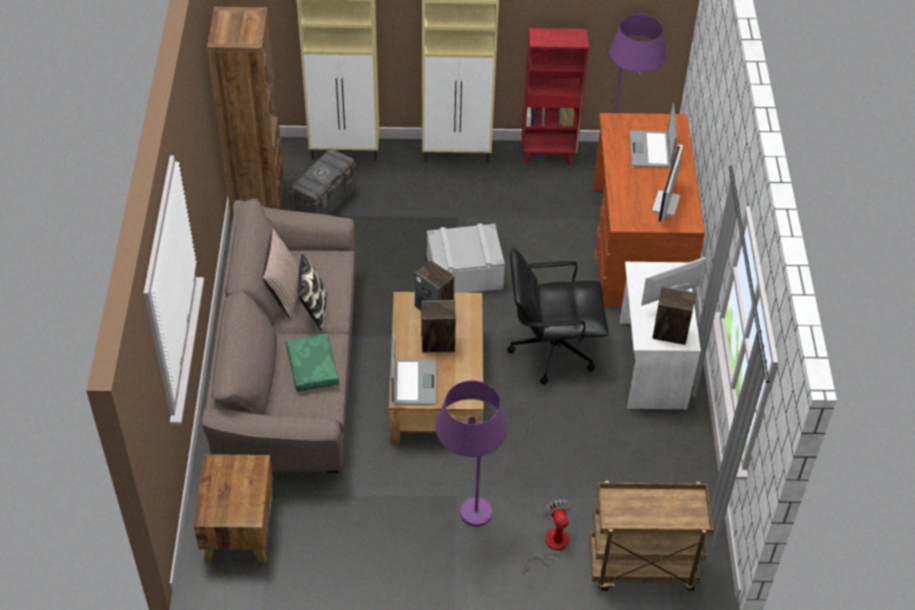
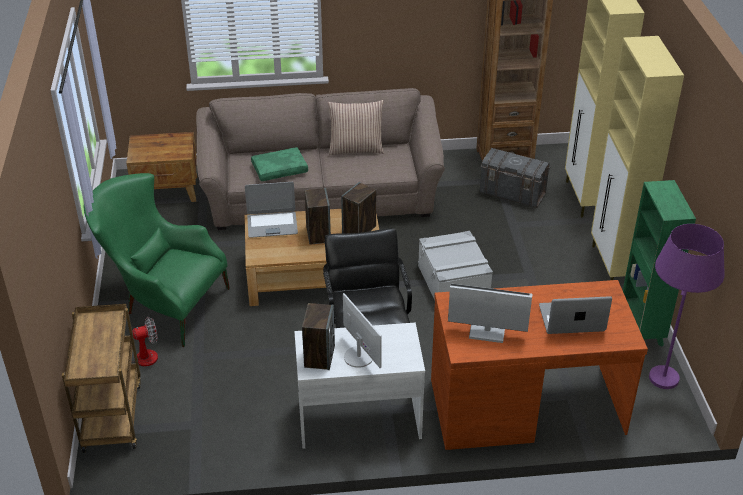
camera: 85 degrees right, 10 degrees down
(313, 309) = (342, 164): pillow -> none
(467, 526) = (163, 303): purple floor lamp -> green armchair
(548, 155) = (640, 330): red bookcase -> green bookcase

